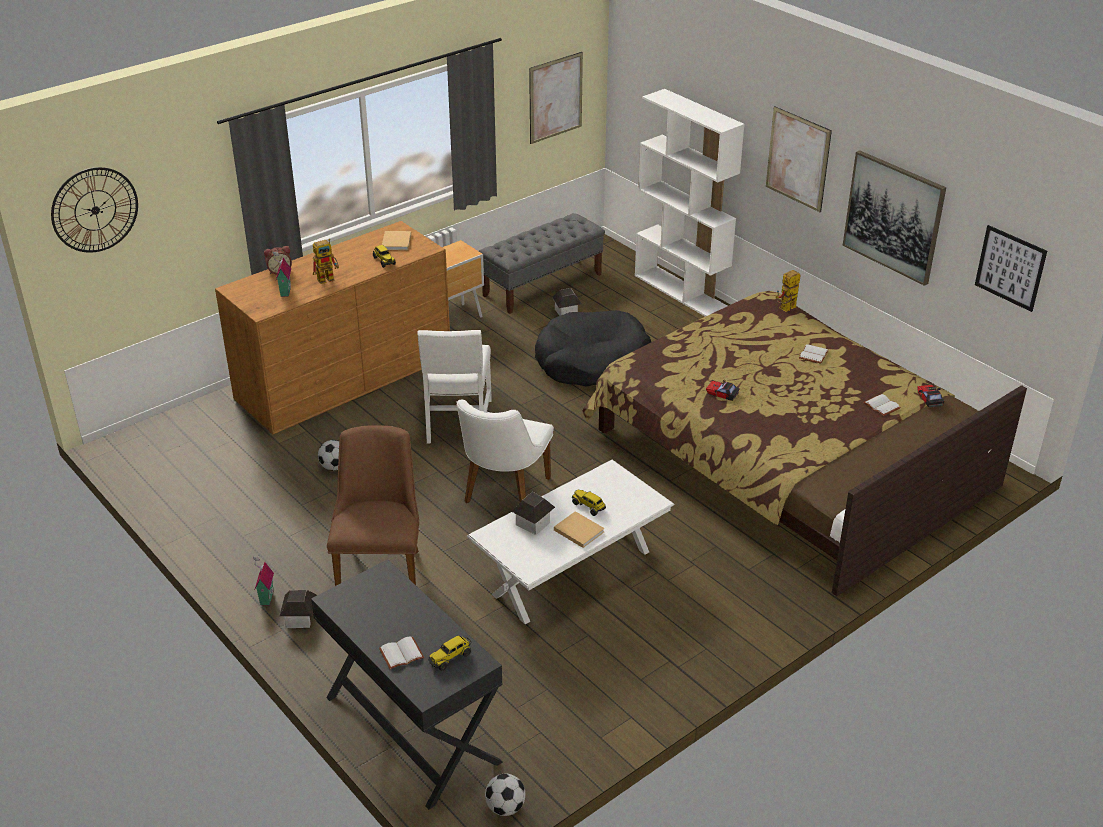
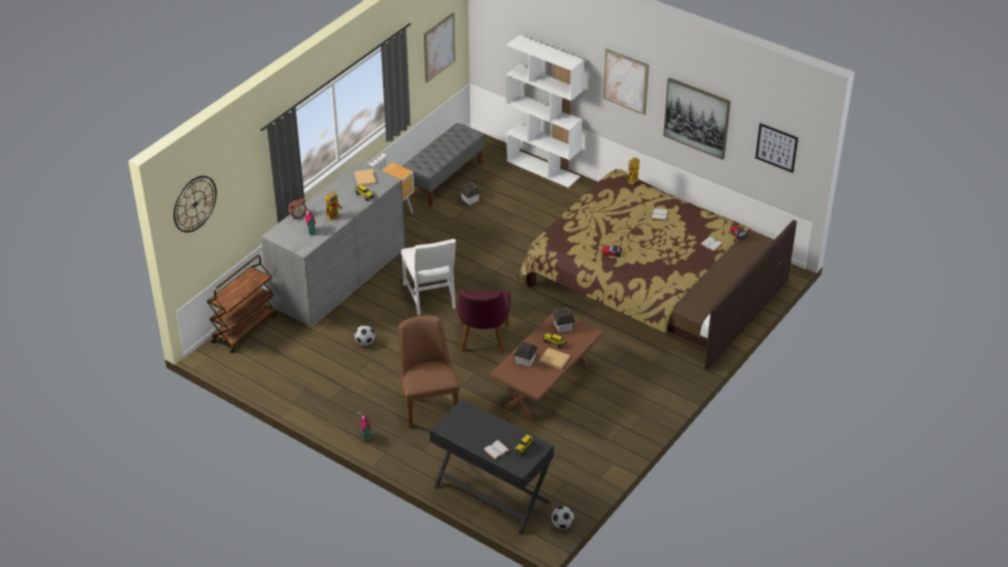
camera: 15 degrees left, 5 degrees up
(183, 421) = (244, 328): none -> brown cart
(300, 618) = (393, 444): toy house -> toy house (563, 326)
(345, 377) = (339, 276): brown dresser -> grey dresser
(502, 494) = (483, 341): white chair -> purple chair
(571, 573) = (546, 385): white coffee table -> brown coffee table
(592, 362) = (503, 235): black dog bed -> none

